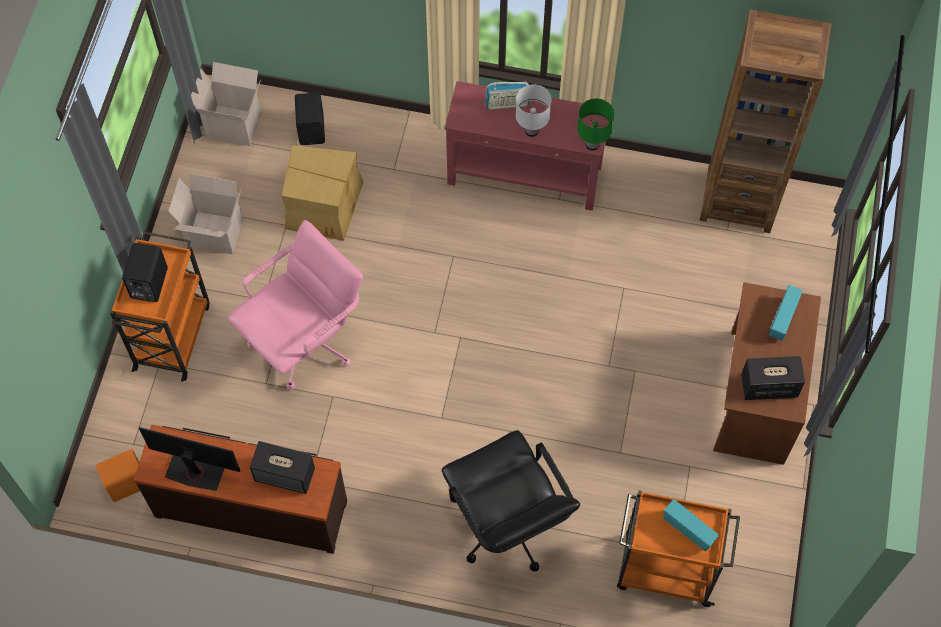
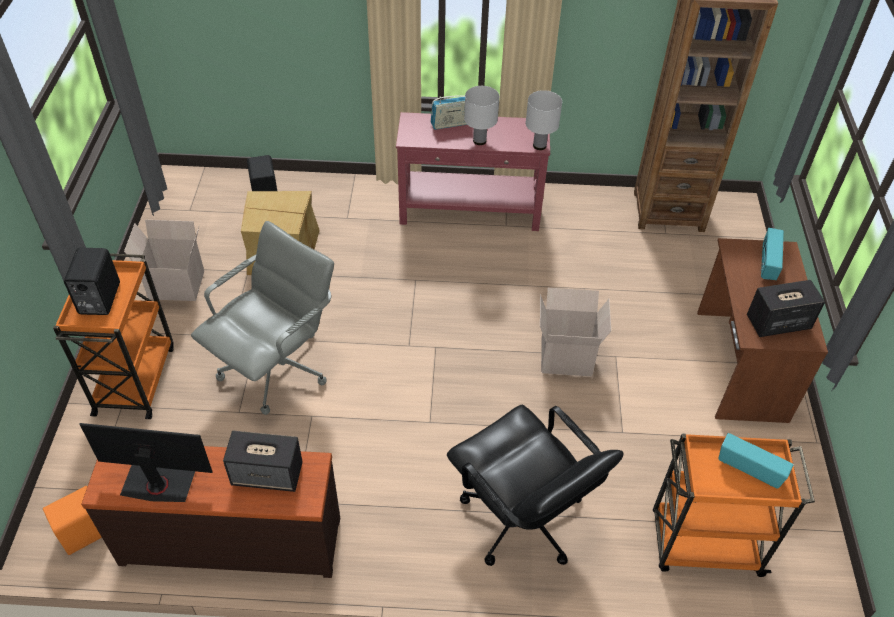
camera: 10 degrees left, 15 degrees down
(235, 124) = (192, 198): cardboard box -> cardboard box (567, 356)
(305, 341) = (276, 368): pink office chair -> grey office chair
(592, 144) = (540, 146): green table lamp -> white table lamp

